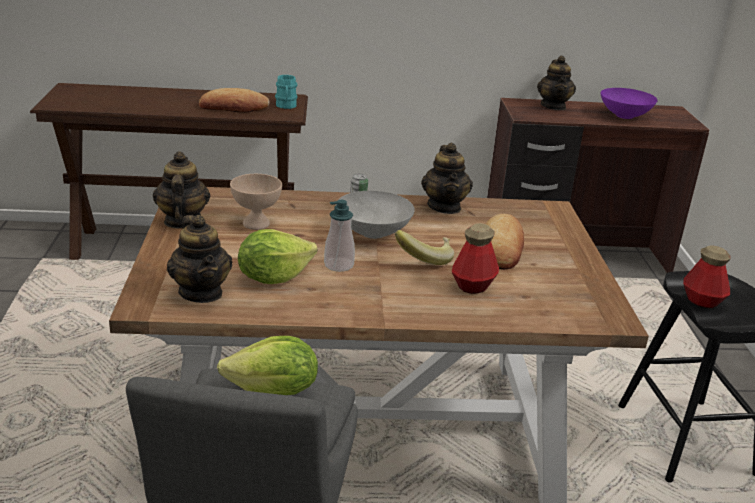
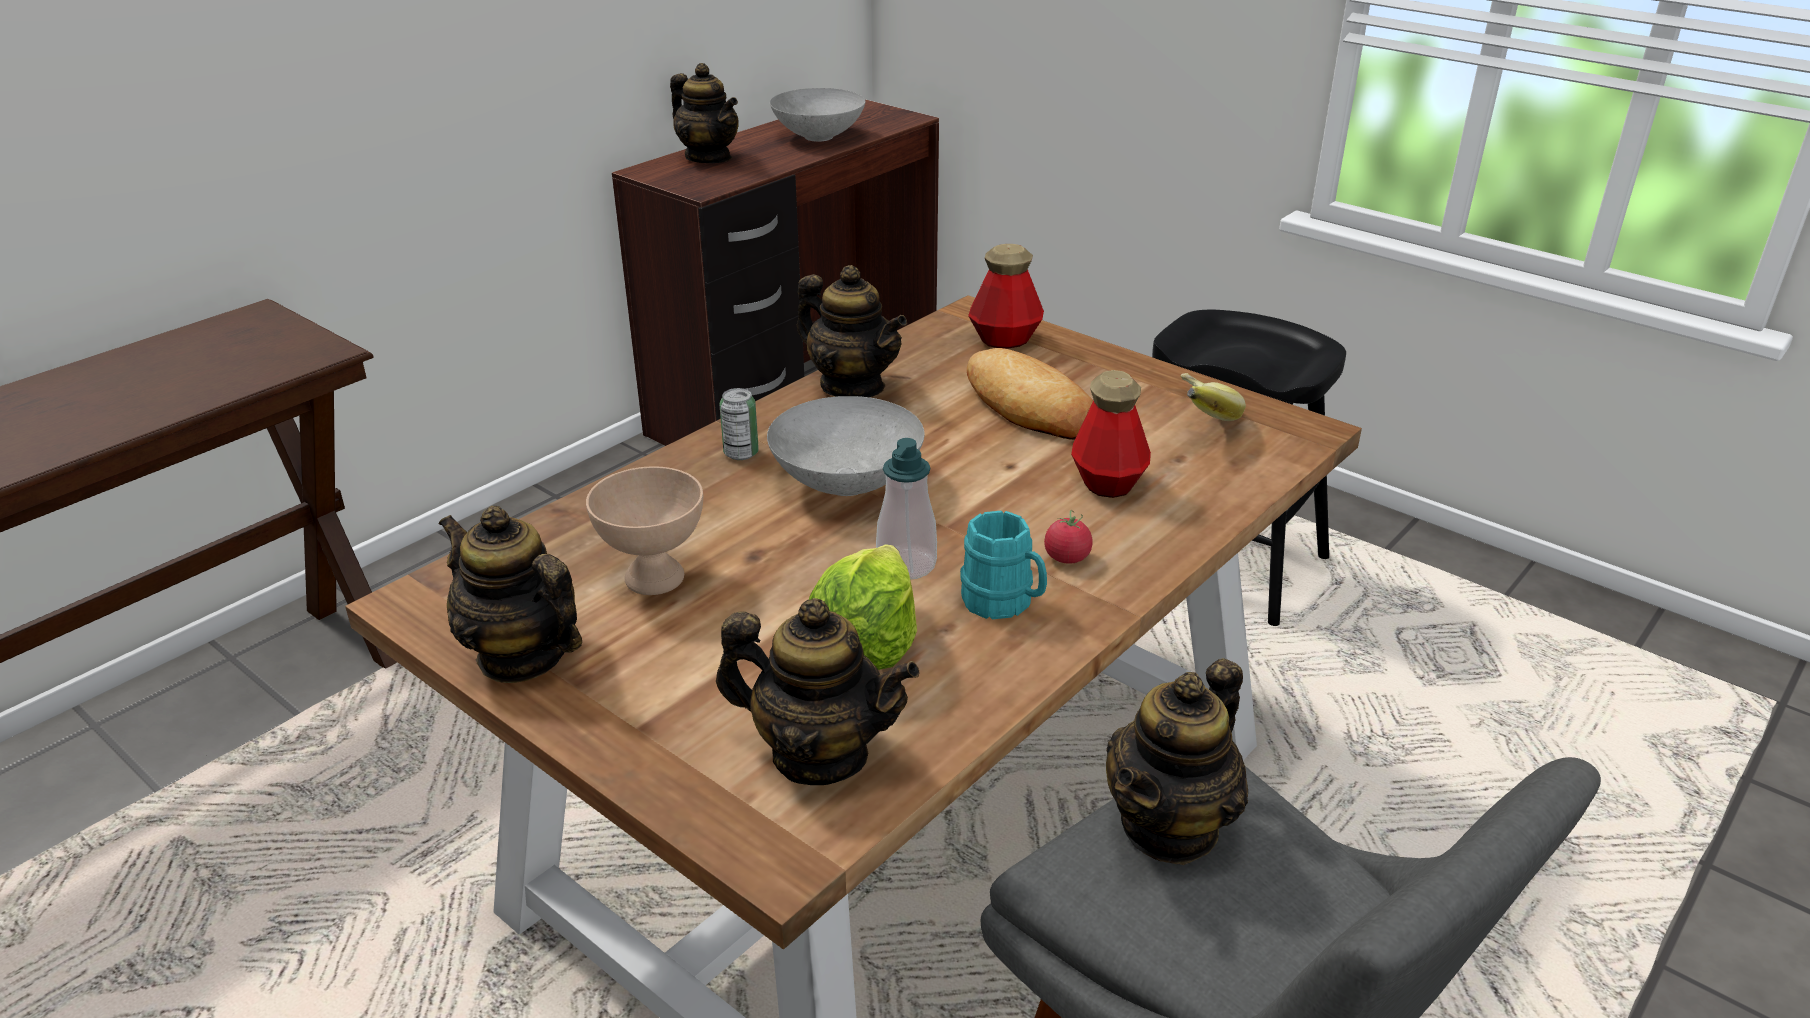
camera: 45 degrees left, 5 degrees up
(233, 107) = (174, 385): bread -> none
(274, 392) = (1170, 826): lettuce -> teapot
(286, 106) = (277, 336): turquoise mug -> turquoise mug (1004, 604)
(399, 296) = (1067, 557): none -> tomato
(424, 258) = (982, 481): banana -> banana (1196, 419)
(624, 115) = (817, 136): purple bowl -> grey bowl
(702, 301) = (1239, 358): bottle -> bottle (1005, 339)

